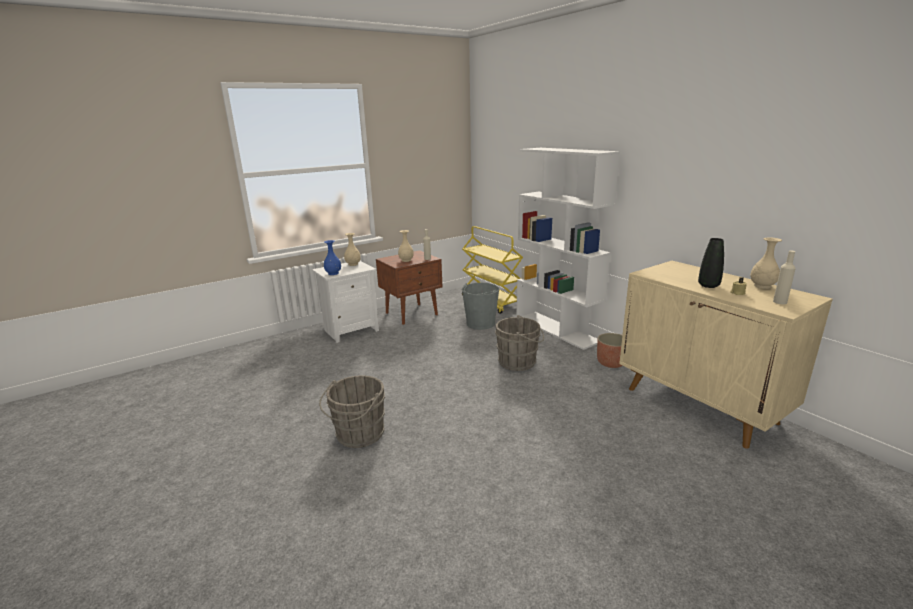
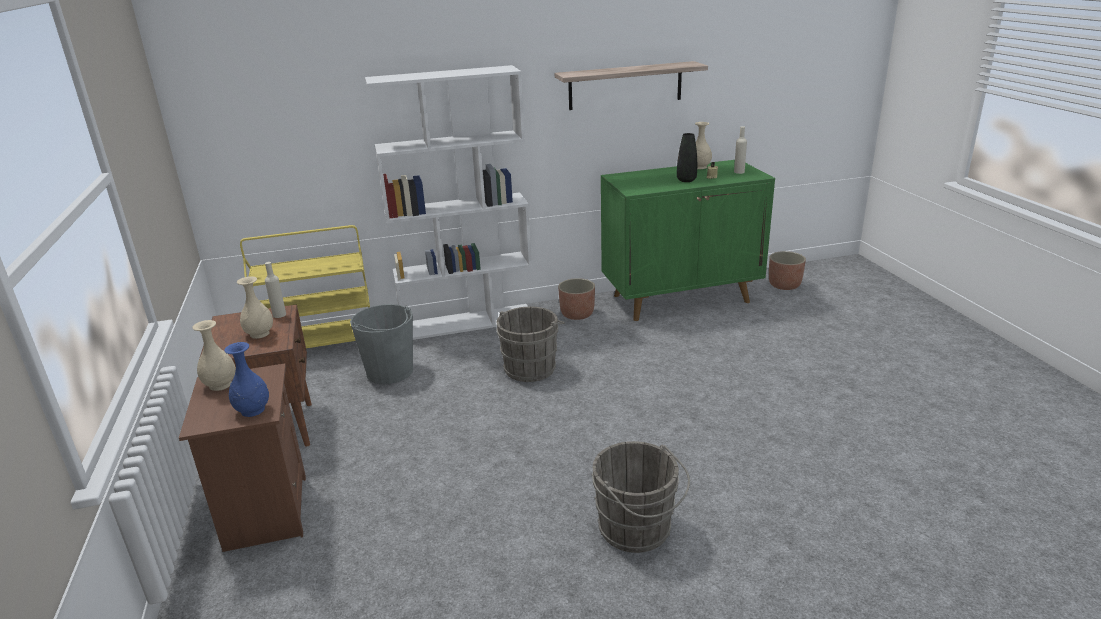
camera: 70 degrees left, 5 degrees up
(350, 330) = (264, 513): white nightstand -> brown nightstand
(700, 405) = (681, 298): beige cabinet -> green cabinet
(712, 184) = (625, 85): none -> shelf
(829, 471) = (784, 285): none -> planter

